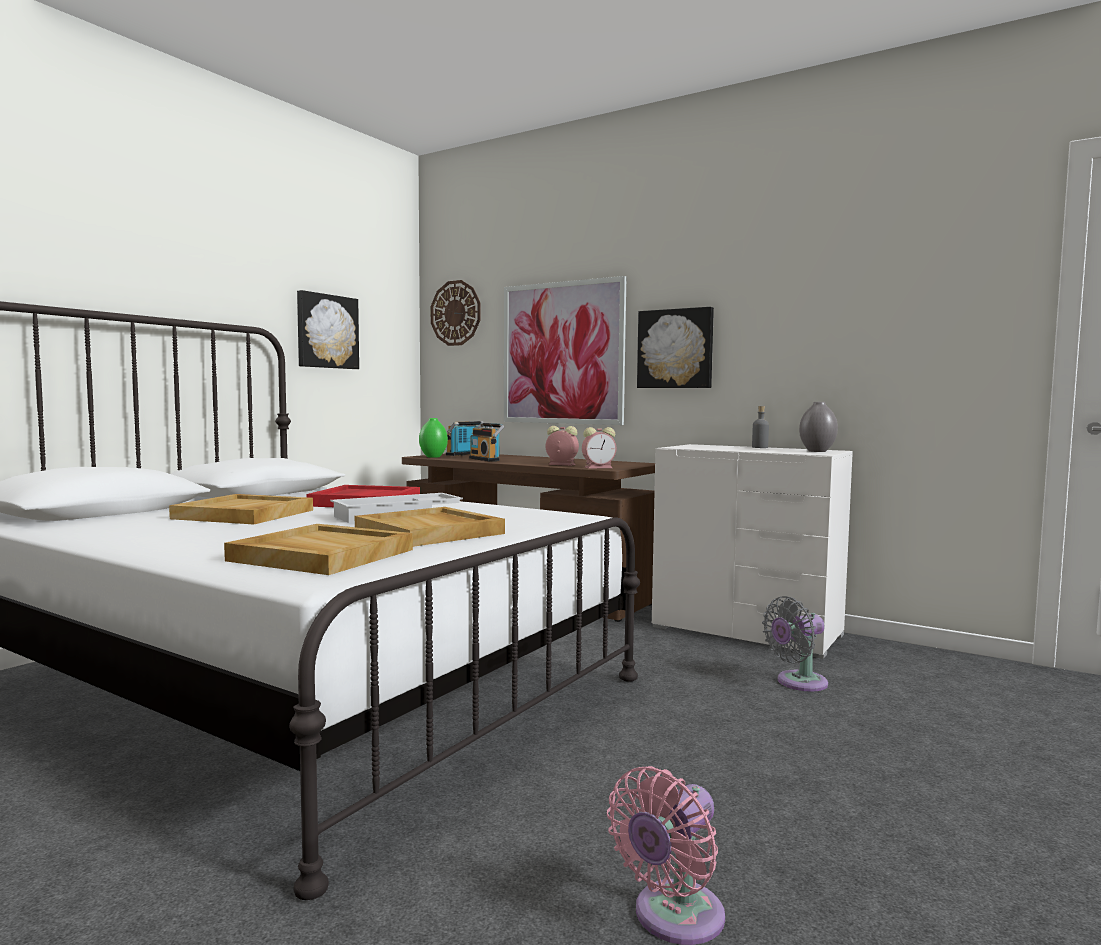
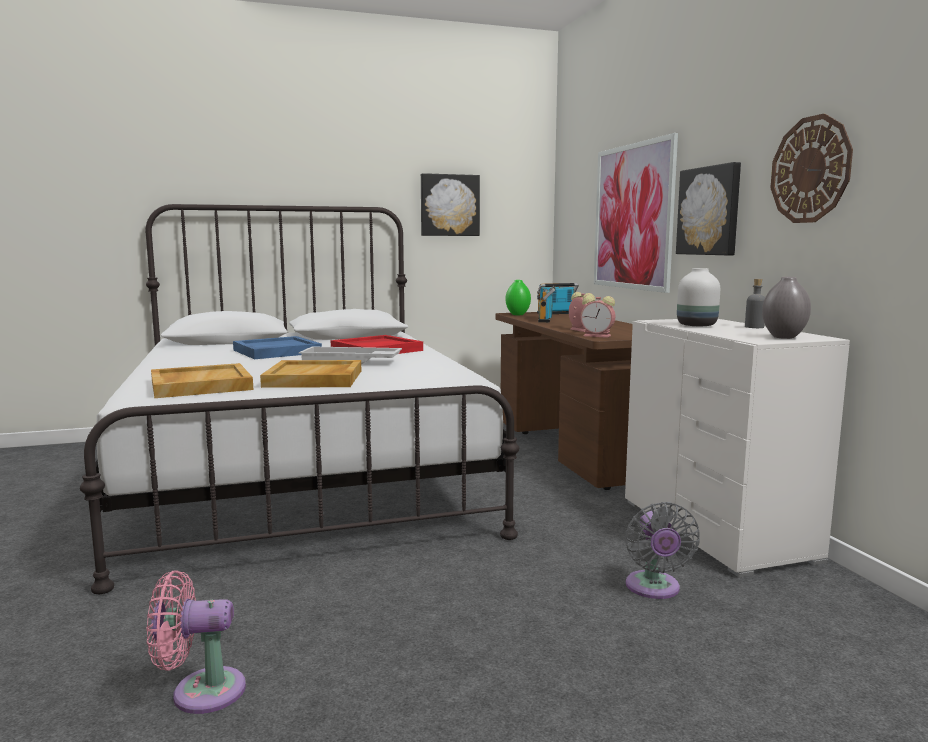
camera: 40 degrees right, 5 degrees up
(244, 514) = (276, 351): beige tray -> blue tray
(455, 313) = (572, 179): wall clock -> wall clock (810, 170)
(722, 448) = (697, 325): none -> white vase
(797, 683) = (654, 589): grey fan -> grey fan turned 105 degrees counterclockwise

